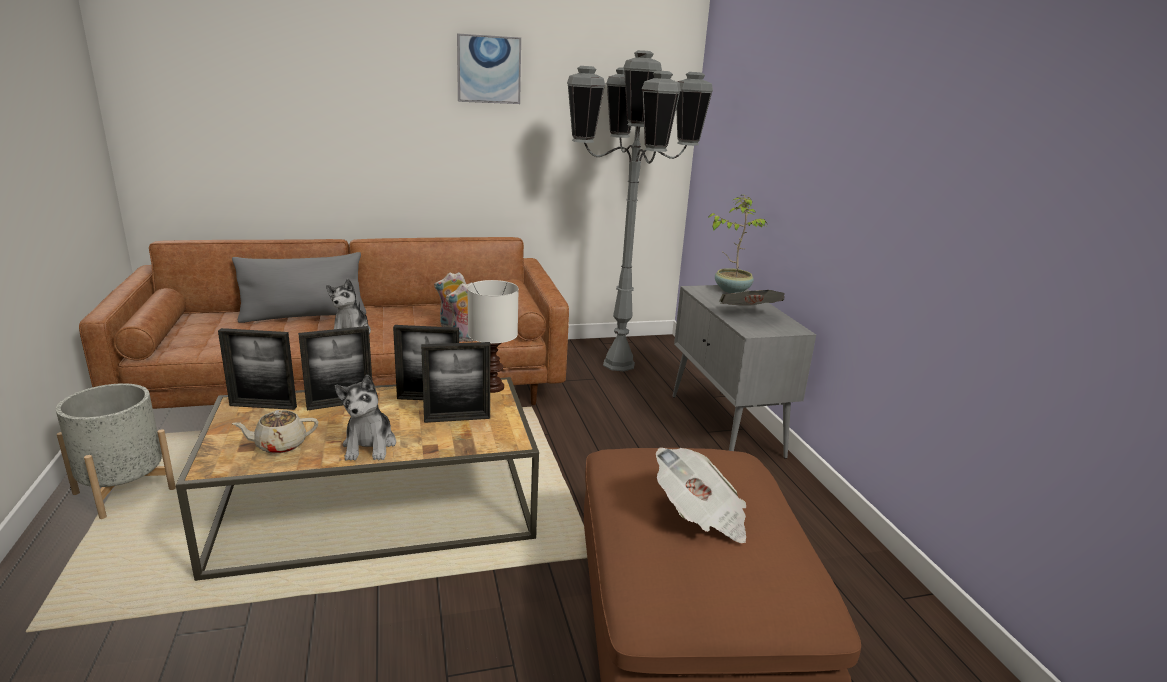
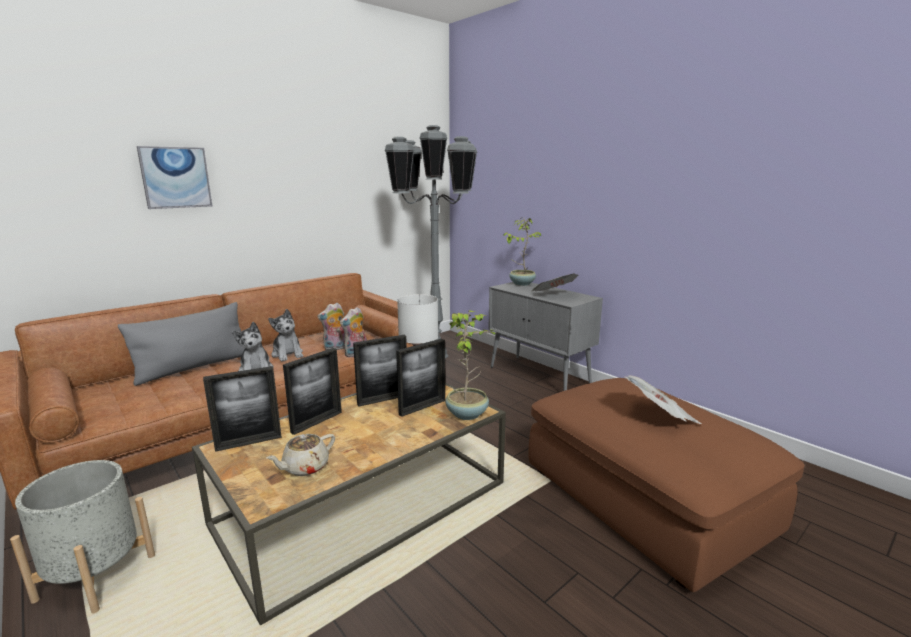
camera: 25 degrees left, 5 degrees down
(369, 445) = (381, 444): plush toy -> plush toy (288, 354)
(489, 69) = (311, 144): picture -> picture (176, 177)
(494, 440) = (468, 413): none -> potted plant

